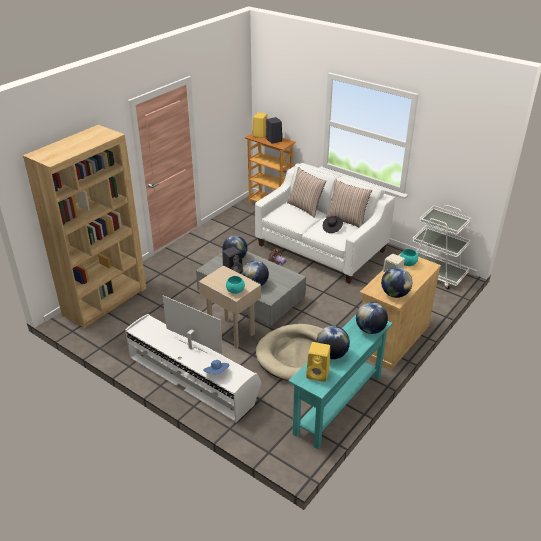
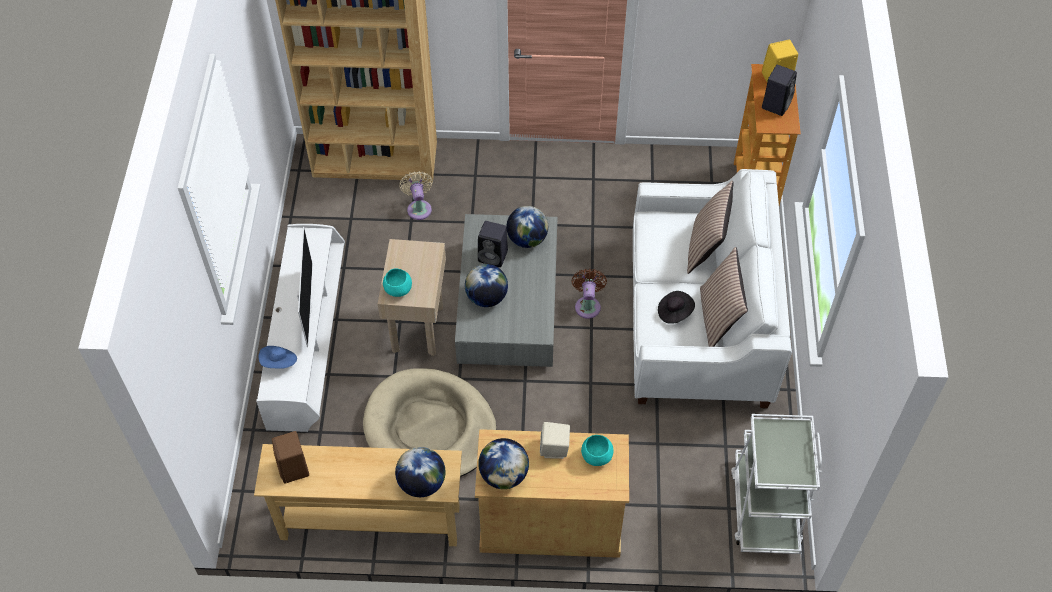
camera: 55 degrees right, 20 degrees up
(156, 299) = (419, 207): none -> beige fan
(318, 374) = (294, 469): yellow speaker -> brown speaker
(332, 354) = (340, 464): globe -> none
(339, 405) = (370, 523): turquoise console table -> beige console table

